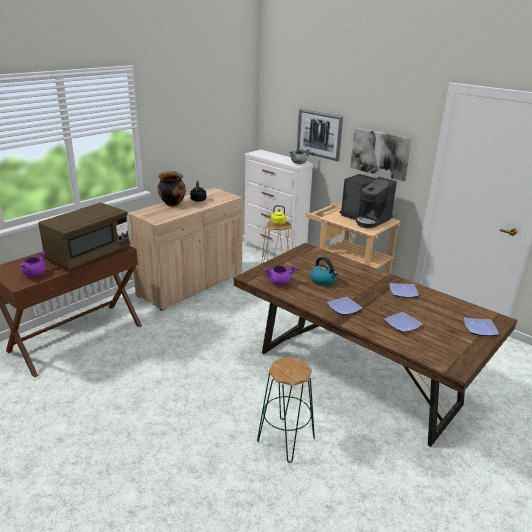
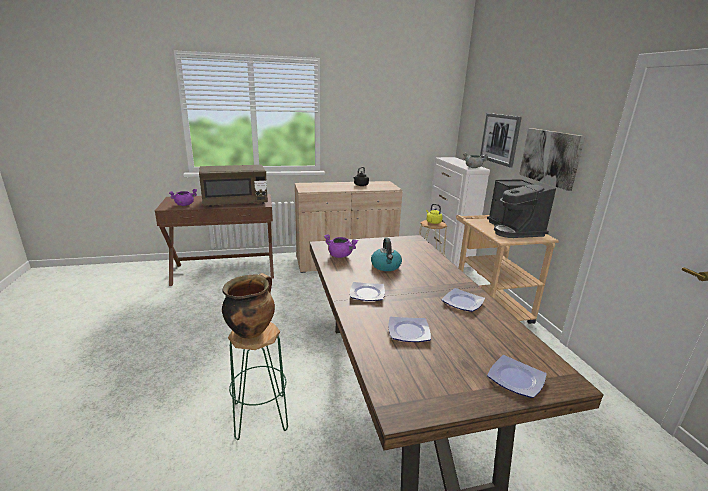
camera: 35 degrees right, 5 degrees down
(172, 203) = (336, 183): cooking pot -> cooking pot (251, 331)

